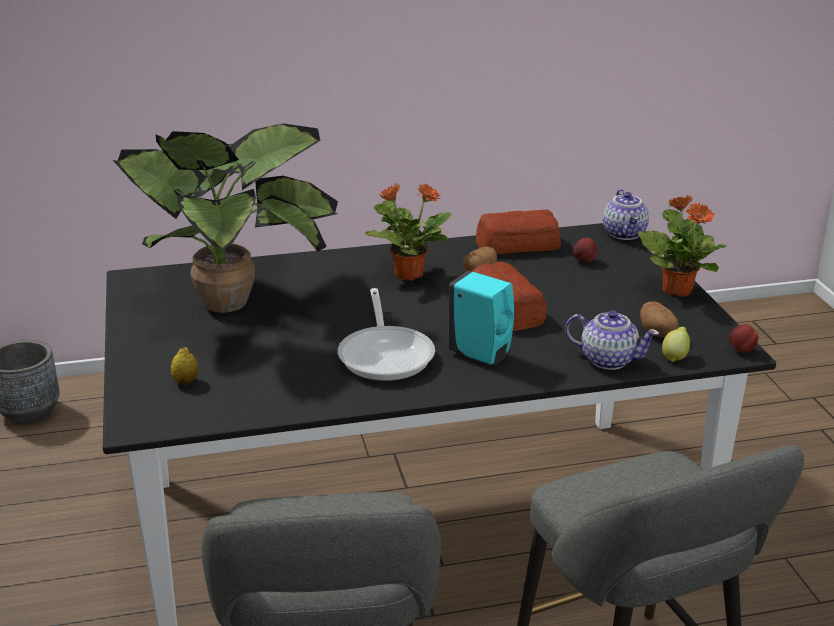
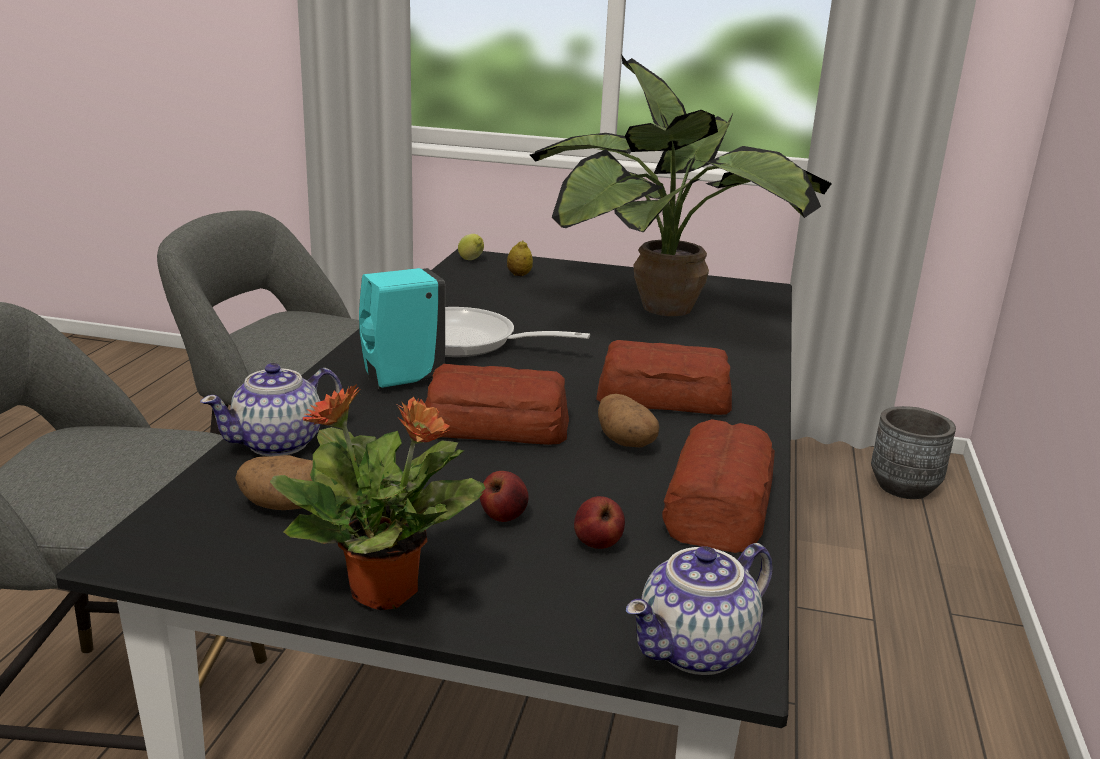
camera: 115 degrees right, 5 degrees down
(408, 274) = (665, 398): potted plant -> bread
(625, 234) = (697, 651): teapot -> teapot turned 60 degrees counterclockwise
(675, 357) = (209, 490): lemon -> lemon (471, 260)
(741, 350) = (130, 553): apple -> apple (503, 517)

